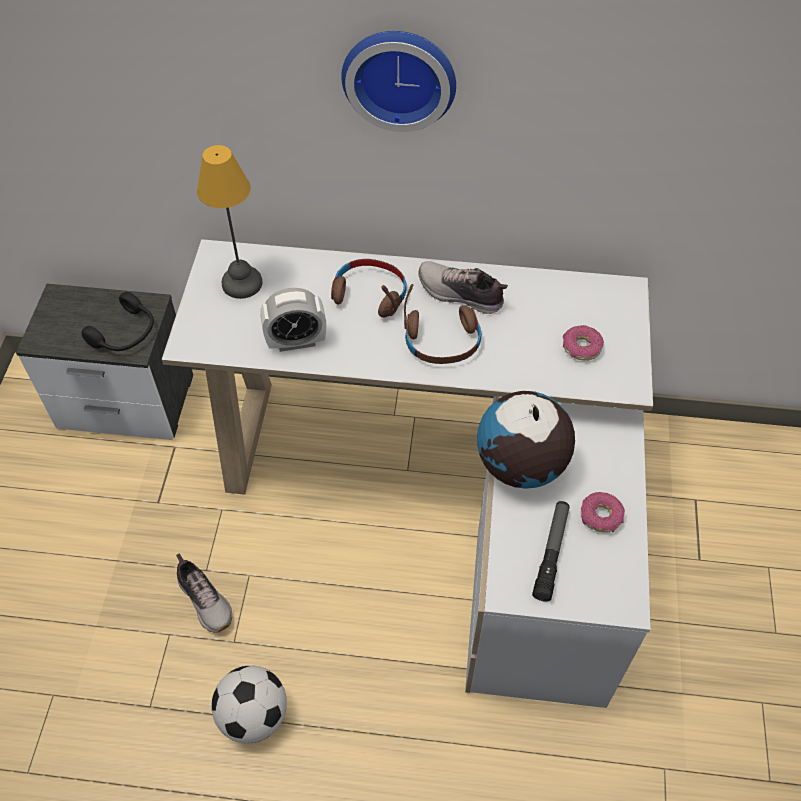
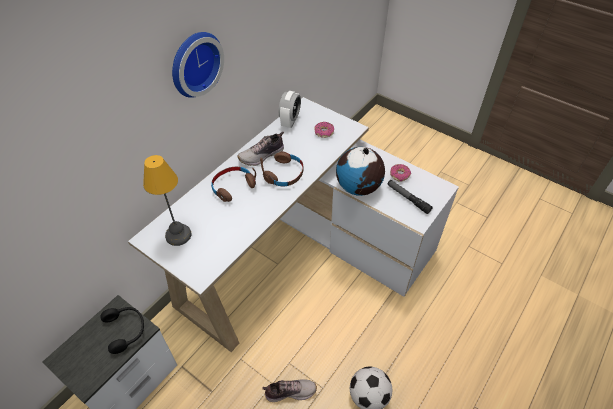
camera: 60 degrees left, 5 degrees down
(296, 341) = (238, 228): alarm clock -> alarm clock (290, 121)

